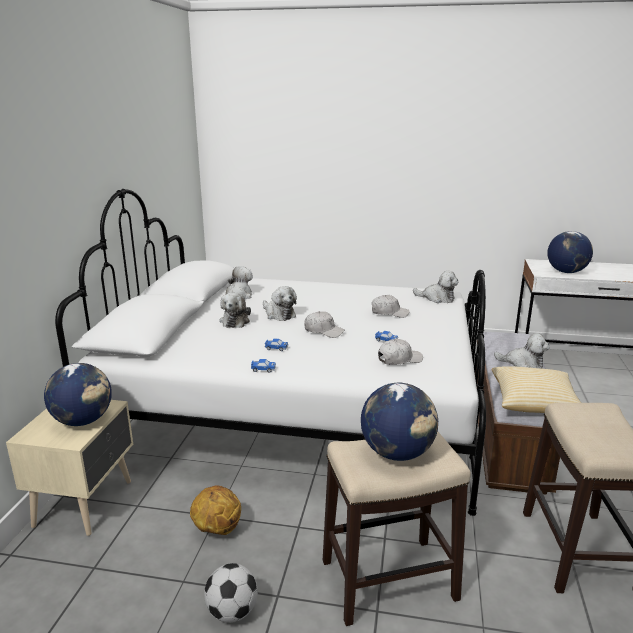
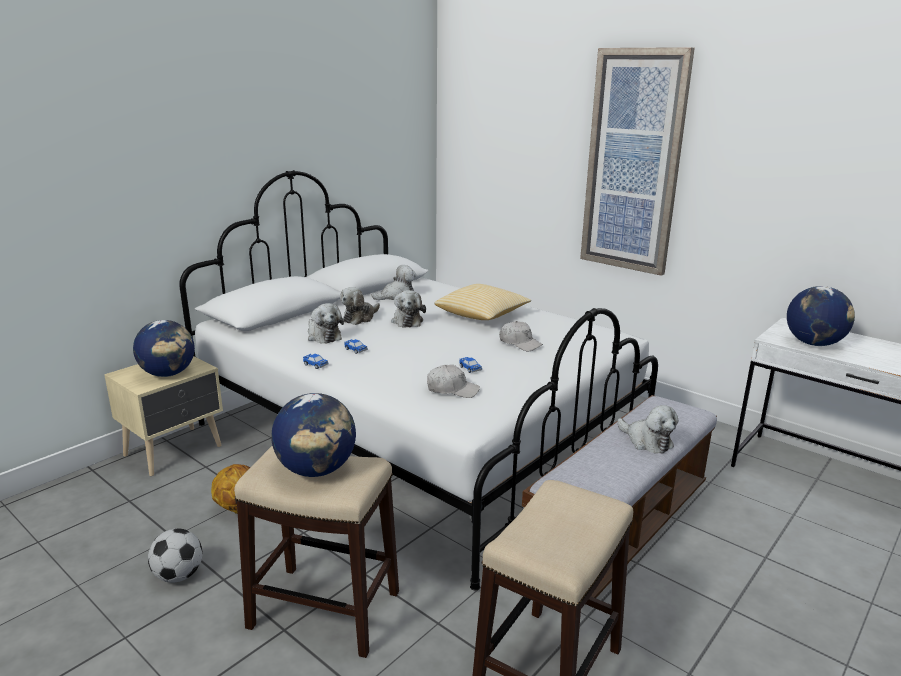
camera: 30 degrees right, 0 degrees up
(324, 331) = (423, 345): white cap -> none
(399, 156) = (633, 163): none -> picture
(437, 298) = (601, 340): plush toy -> plush toy (323, 336)
(534, 403) = (592, 485): pillow -> pillow (482, 316)

